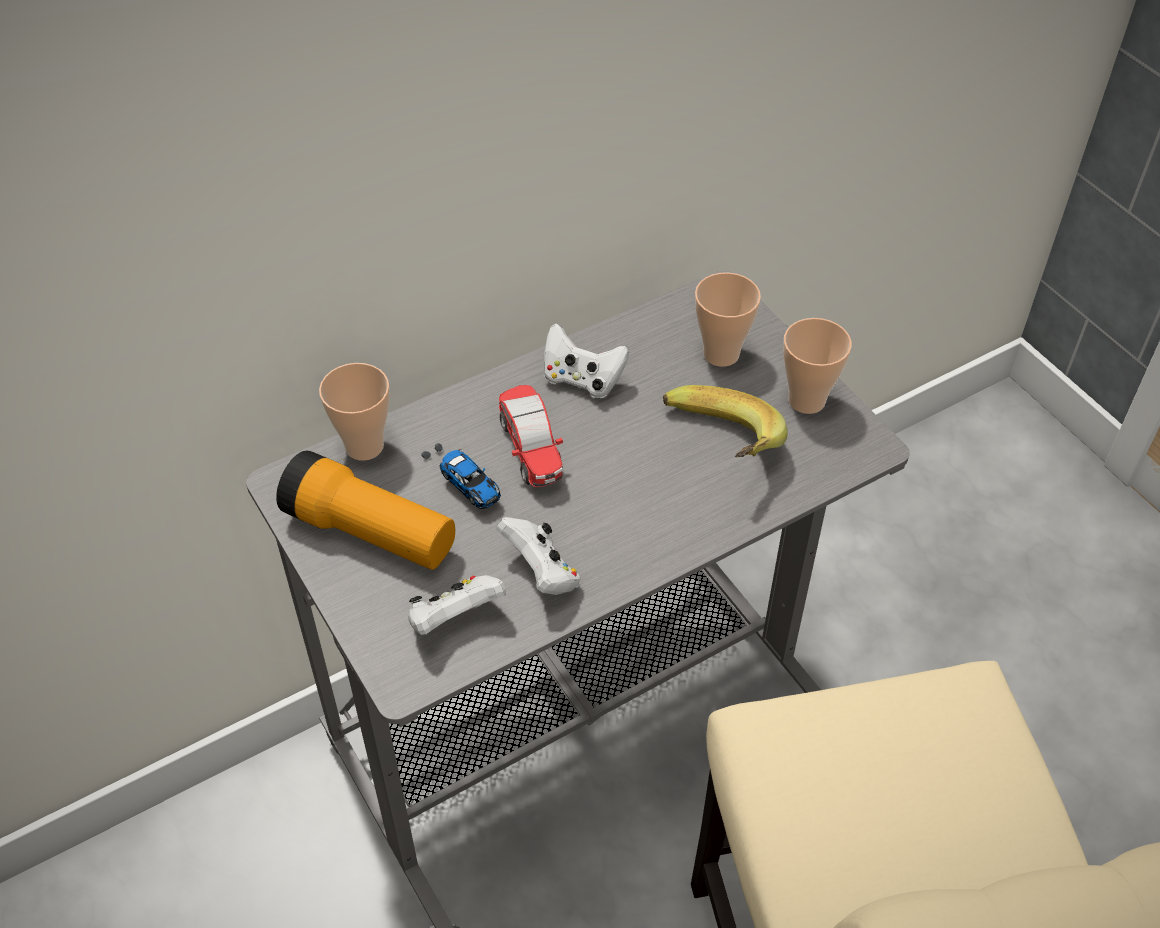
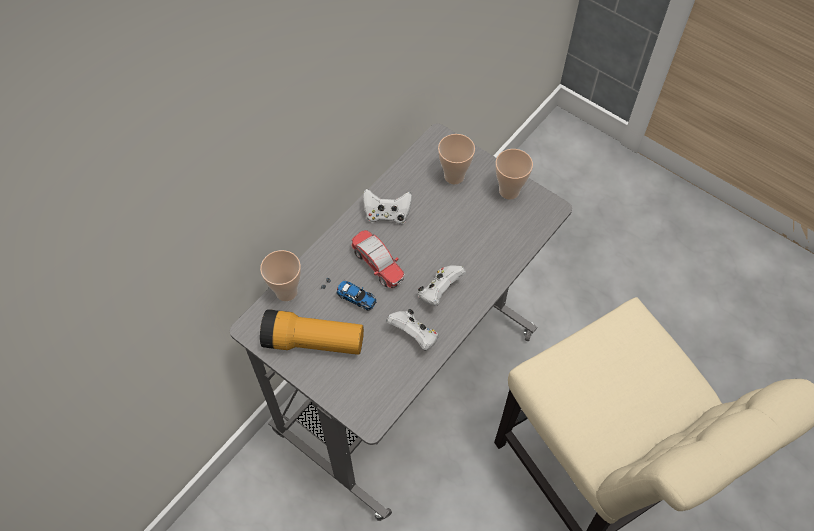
camera: 20 degrees left, 10 degrees up
(454, 619) = (381, 377): white game controller -> white game controller (439, 292)
(718, 448) = (475, 233): banana -> none

